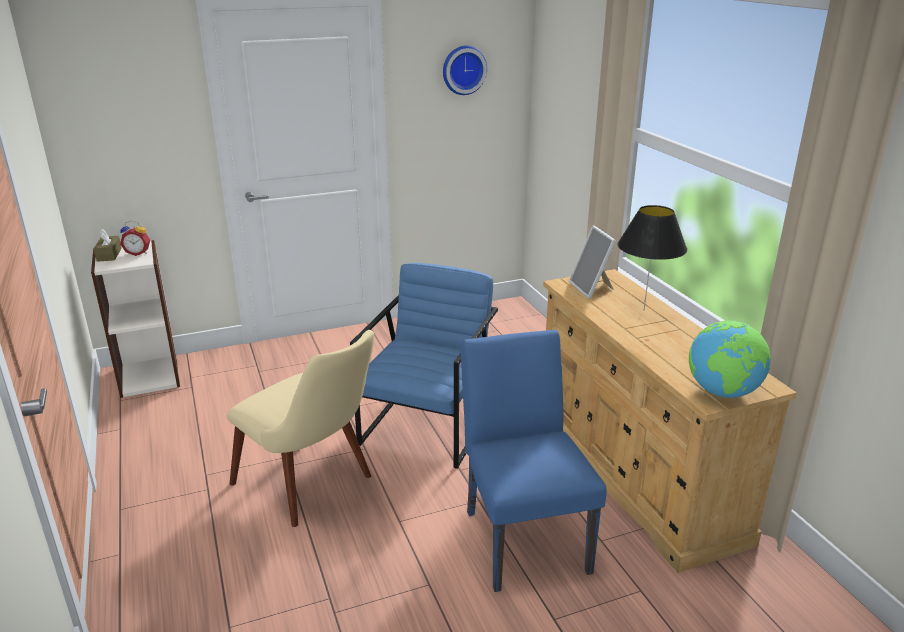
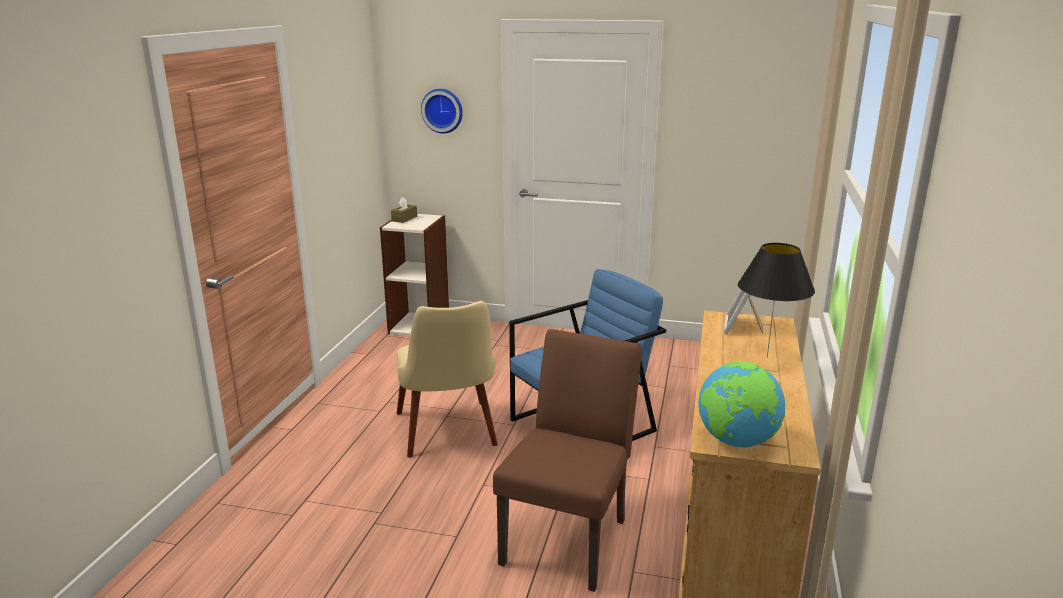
camera: 35 degrees right, 5 degrees down
(138, 253) = (423, 221): alarm clock -> none
(463, 69) = (742, 101): wall clock -> wall clock (443, 110)
(522, 534) = (569, 535): blue chair -> brown chair

